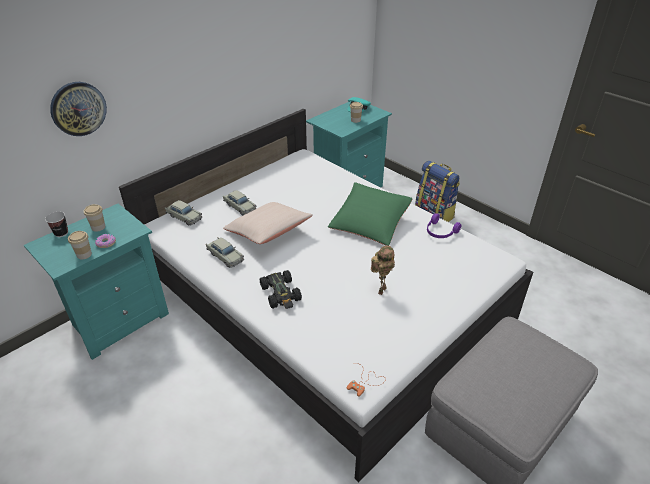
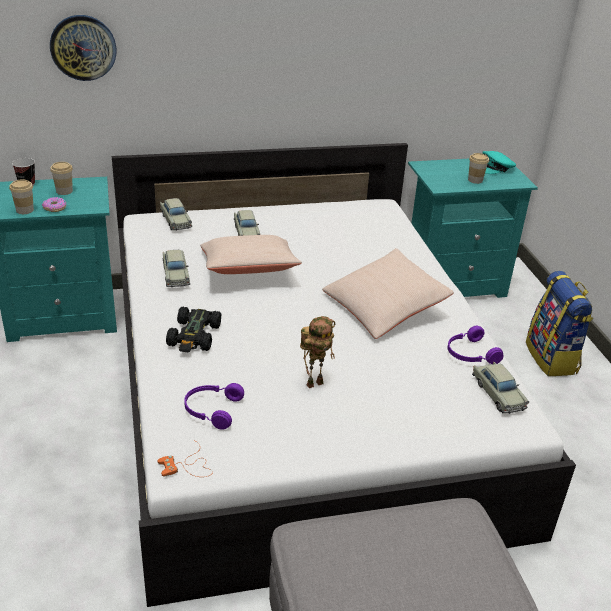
camera: 30 degrees right, 5 degrees down
(342, 338) = (211, 410): none -> purple headphones
(369, 223) = (384, 307): green pillow -> beige pillow
(475, 249) = (498, 394): none -> beige toy car

